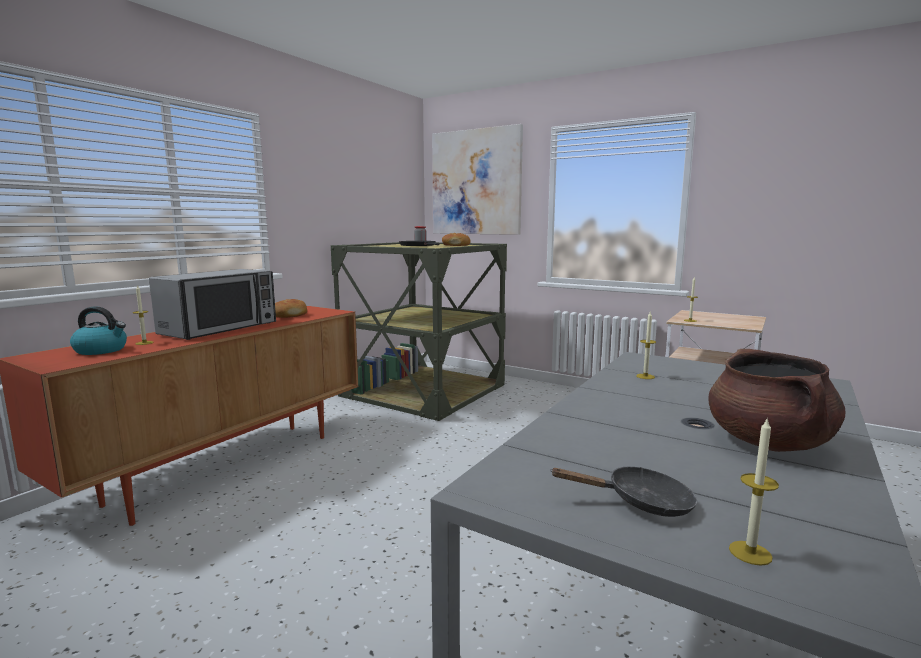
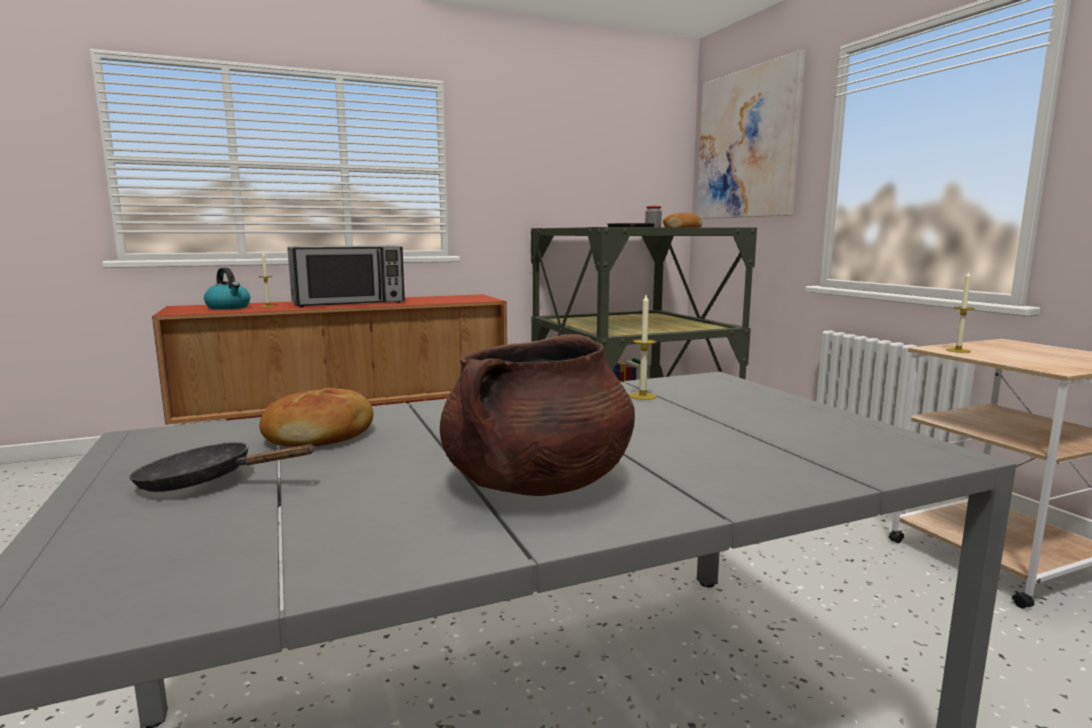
camera: 35 degrees right, 0 degrees up
(290, 315) = (438, 299): bread -> bread (321, 435)
(640, 502) = (206, 481): black frying pan -> black frying pan turned 150 degrees clockwise
(750, 553) = (130, 546): candle -> none

